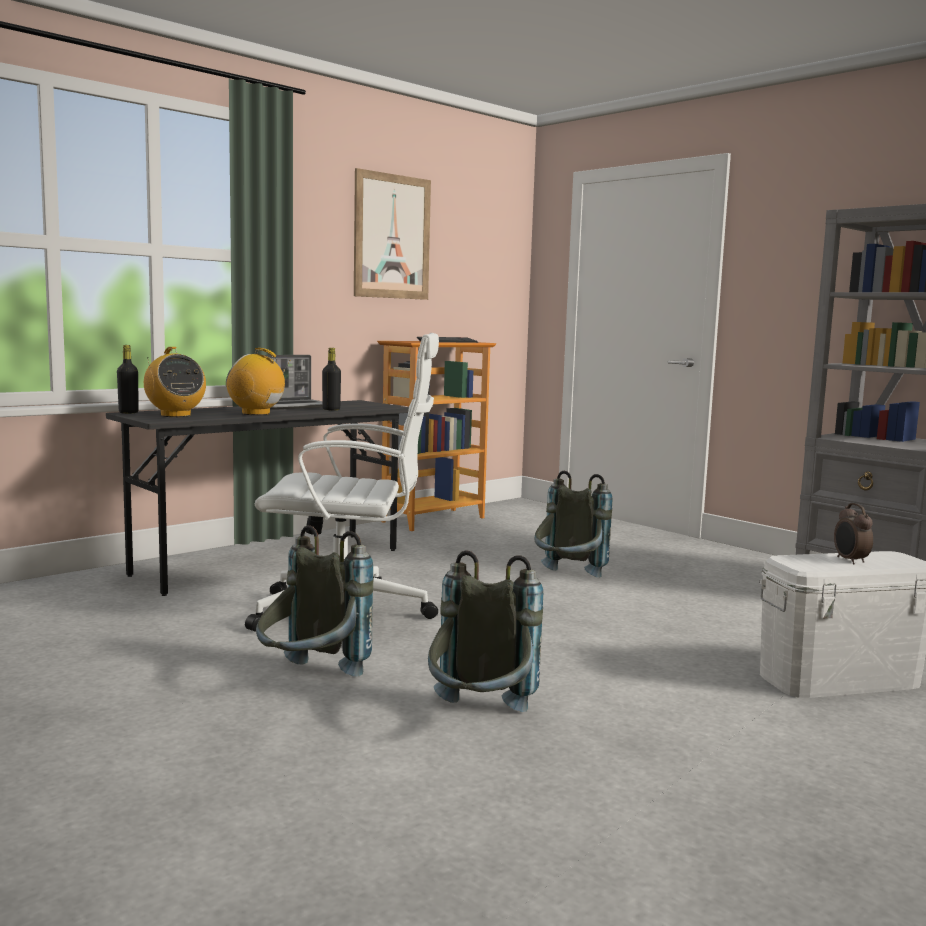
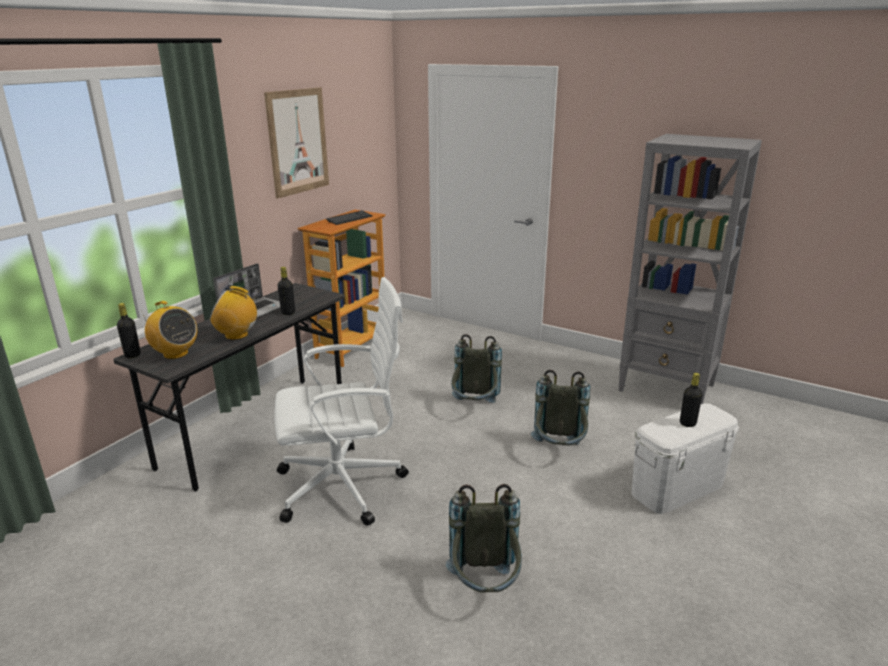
camera: 15 degrees left, 15 degrees up
(310, 680) = (354, 571): grey backpack -> grey backpack (559, 451)
(850, 561) = (687, 423): alarm clock -> black bottle

